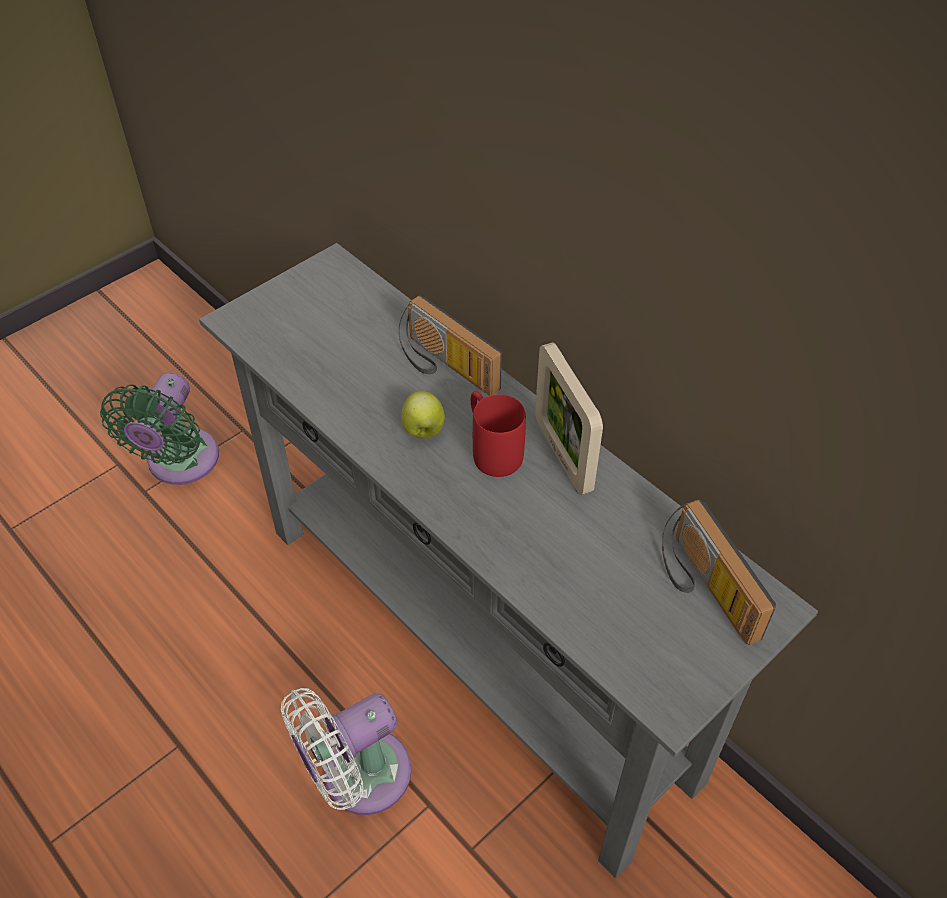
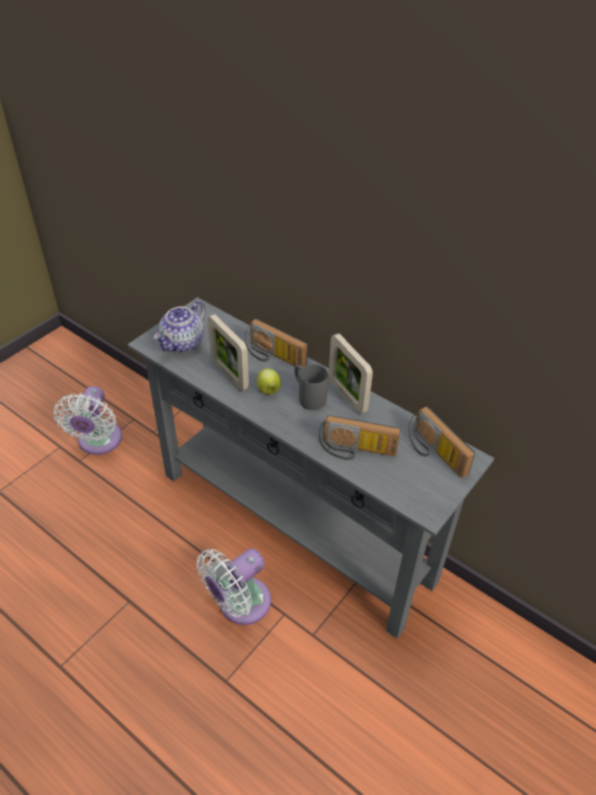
camera: 10 degrees left, 5 degrees down
(179, 463) = (98, 442): green fan -> white fan
(293, 326) = (183, 343): none -> teapot
(360, 394) = (229, 375): none -> picture frame
(491, 449) = (308, 396): red mug -> grey mug
(558, 567) = (356, 451): none -> radio

